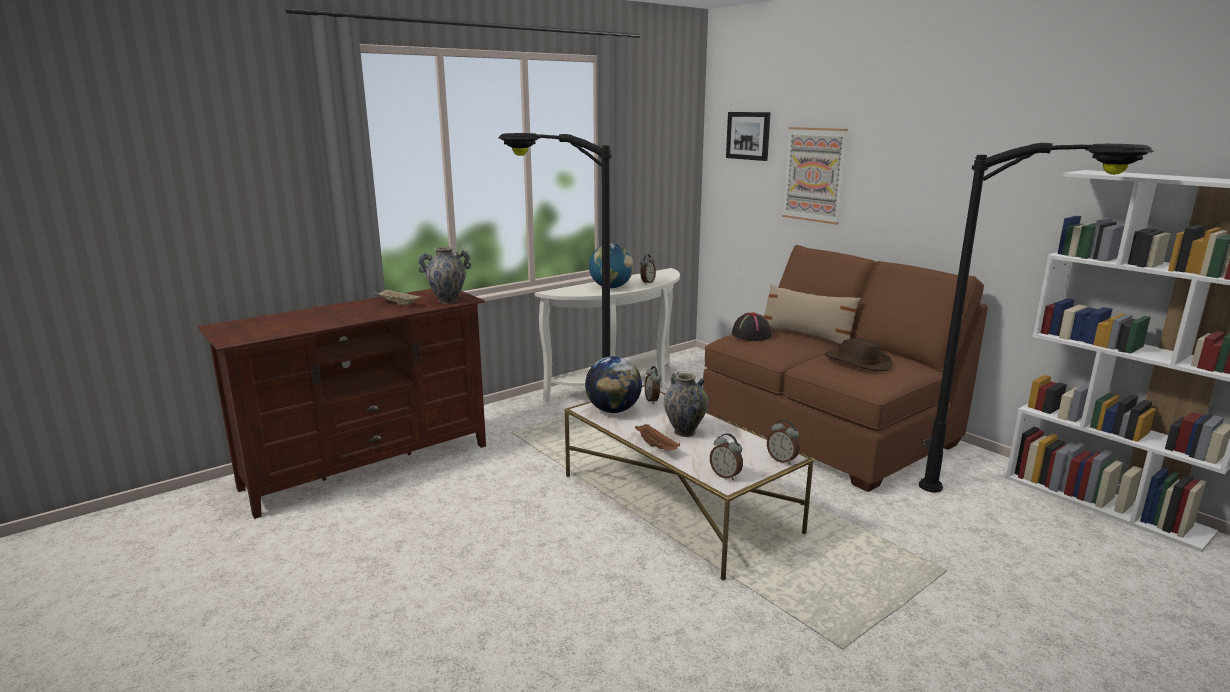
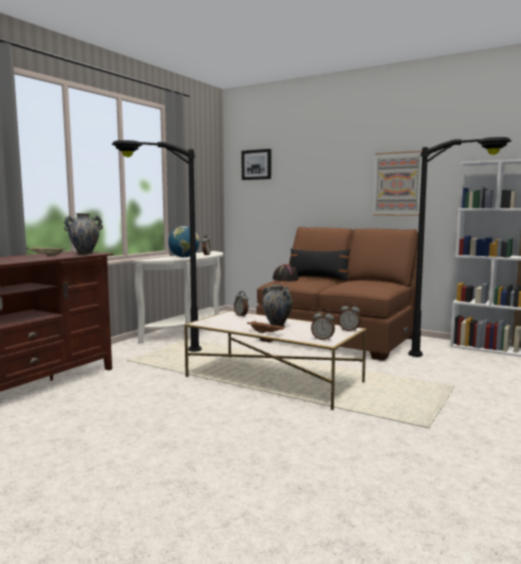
camera: 20 degrees left, 10 degrees down
(613, 410) = (219, 321): globe -> none
(806, 336) = (318, 278): beige pillow -> black pillow
(814, 174) = (304, 184): picture -> picture (397, 184)
(857, 362) = (360, 284): brown hat -> none

